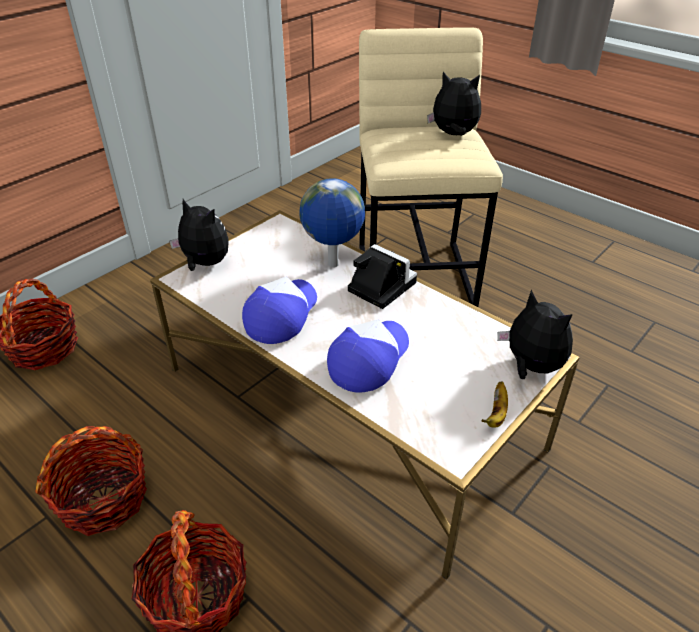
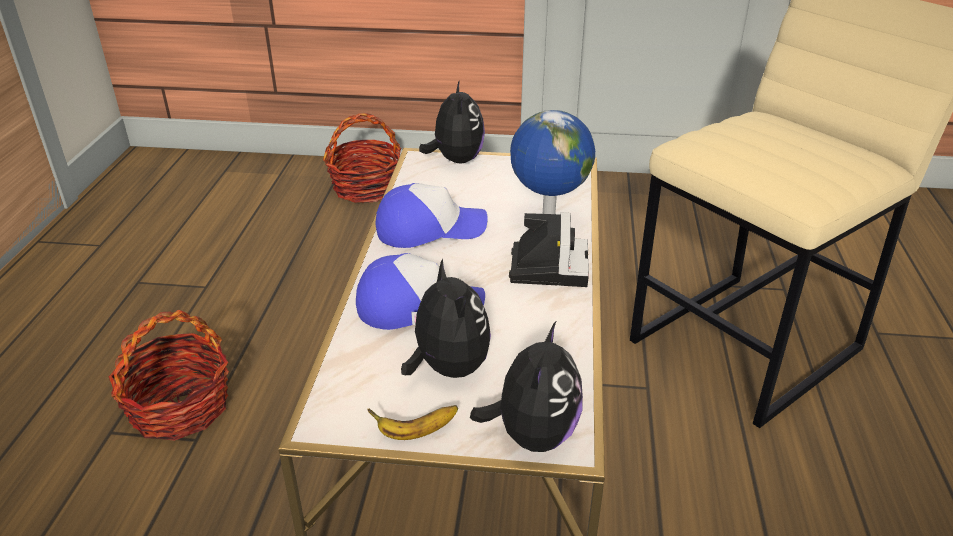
camera: 55 degrees right, 5 degrees down
(104, 499) = (241, 303): basket -> none
(454, 135) = (839, 156): plush toy -> plush toy (447, 368)

